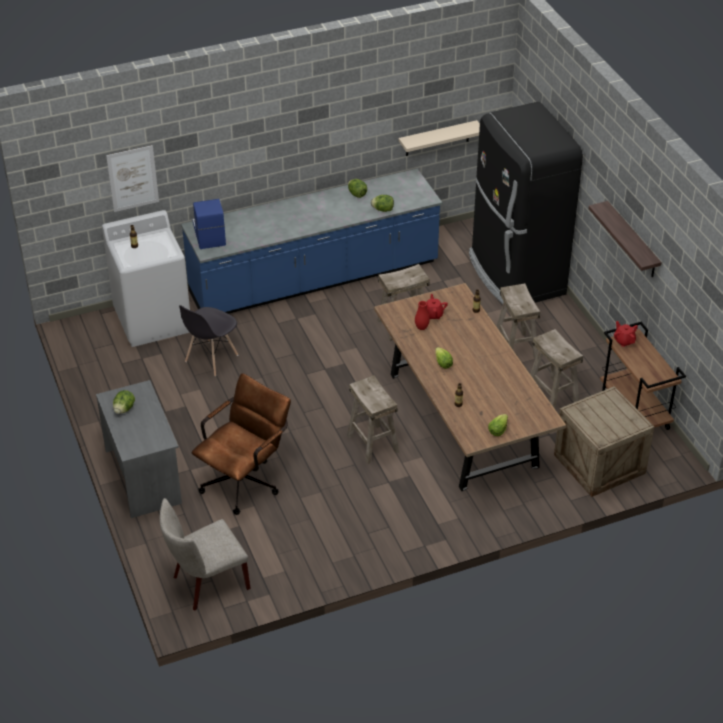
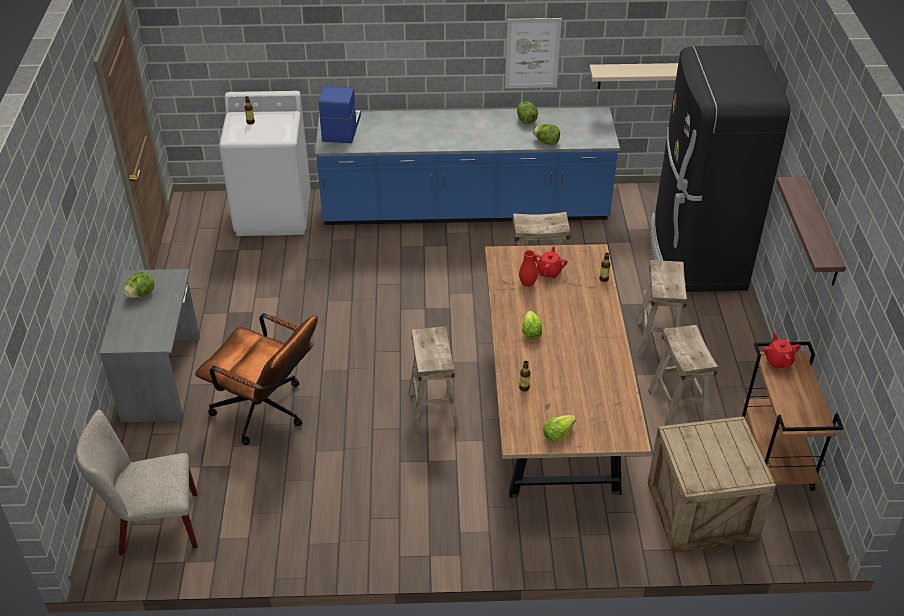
camera: 20 degrees right, 0 degrees up
(132, 178) = (263, 46): picture -> picture (532, 53)
(211, 359) = (309, 267): grey chair -> none
(245, 480) = (267, 413): brown office chair -> brown office chair turned 60 degrees clockwise

